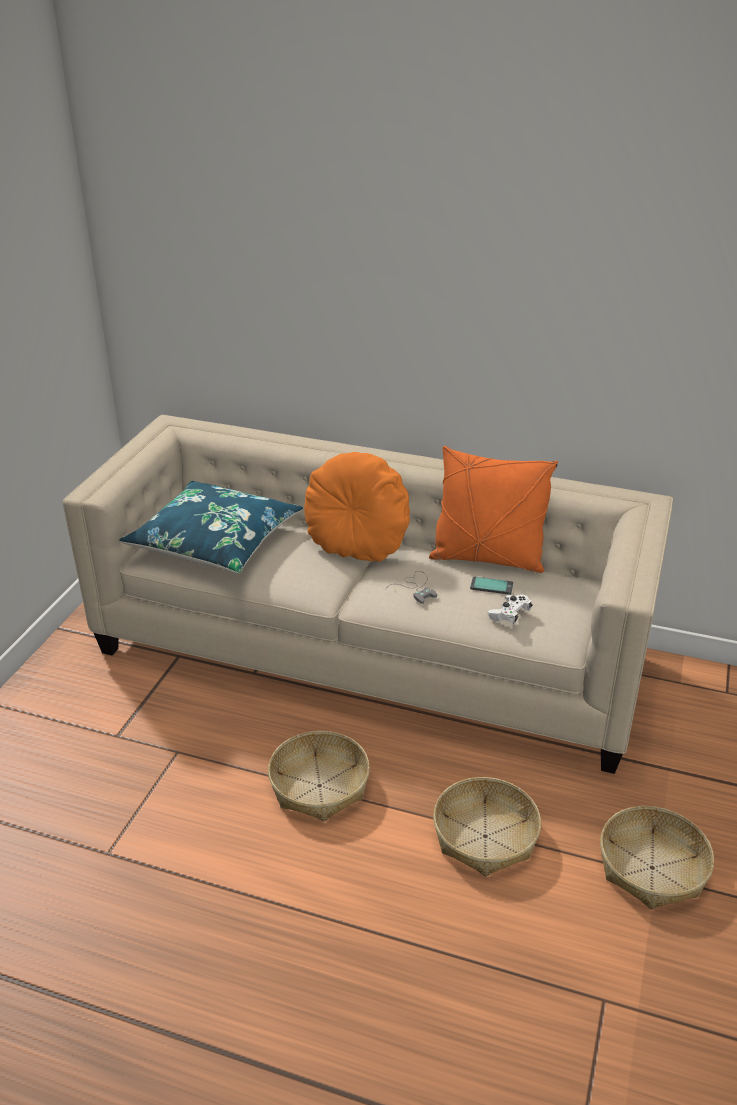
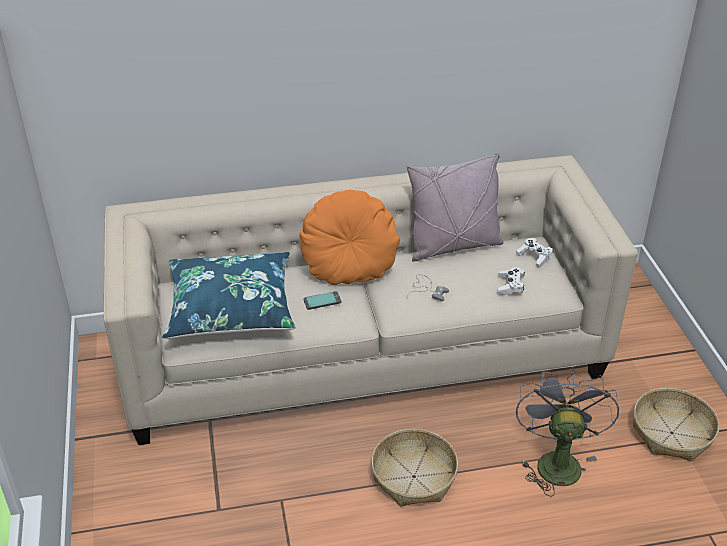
camera: 30 degrees left, 5 degrees up
(484, 836) = (556, 461): basket -> grey fan
(487, 558) = (454, 246): orange pillow -> purple pillow
(491, 586) = (478, 268): phone -> phone (322, 301)
(566, 596) = (534, 257): none -> white game controller

